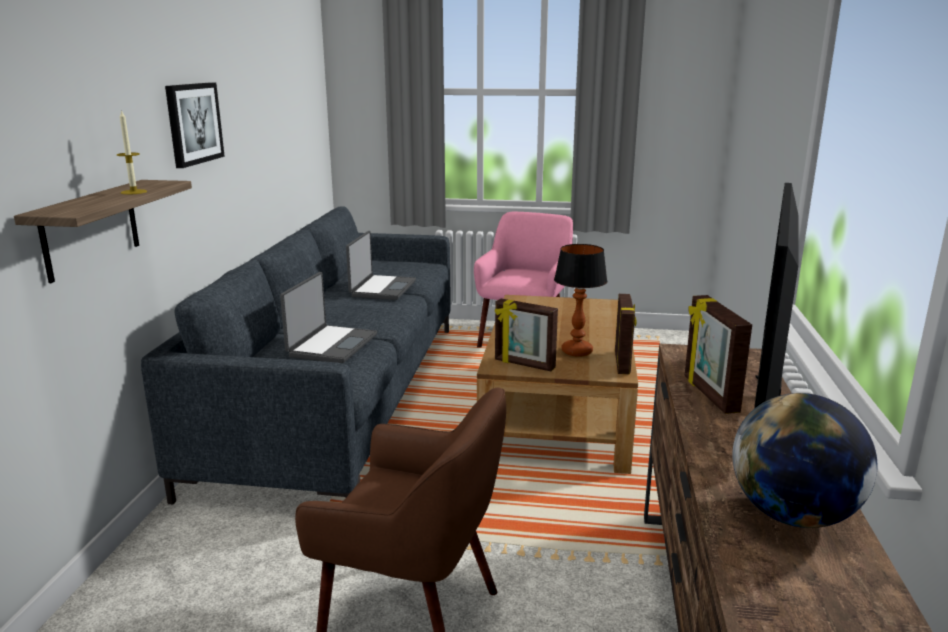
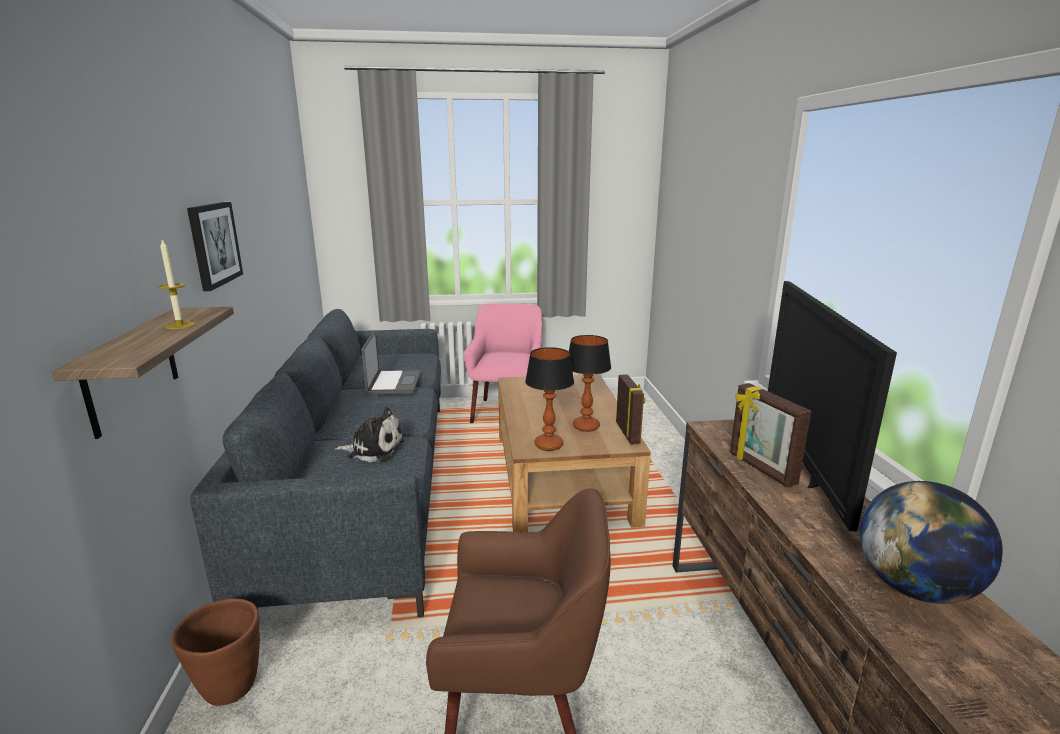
camera: 15 degrees left, 0 degrees up
(158, 546) = (230, 687): none -> brown planter
(331, 345) = (373, 449): laptop -> plush toy
(524, 365) = (549, 445): picture frame -> table lamp

